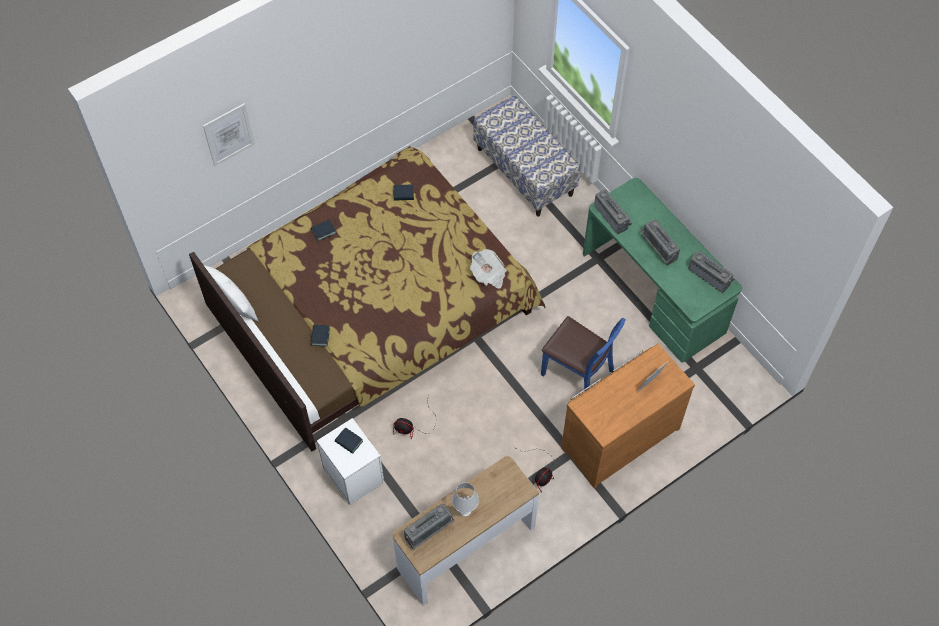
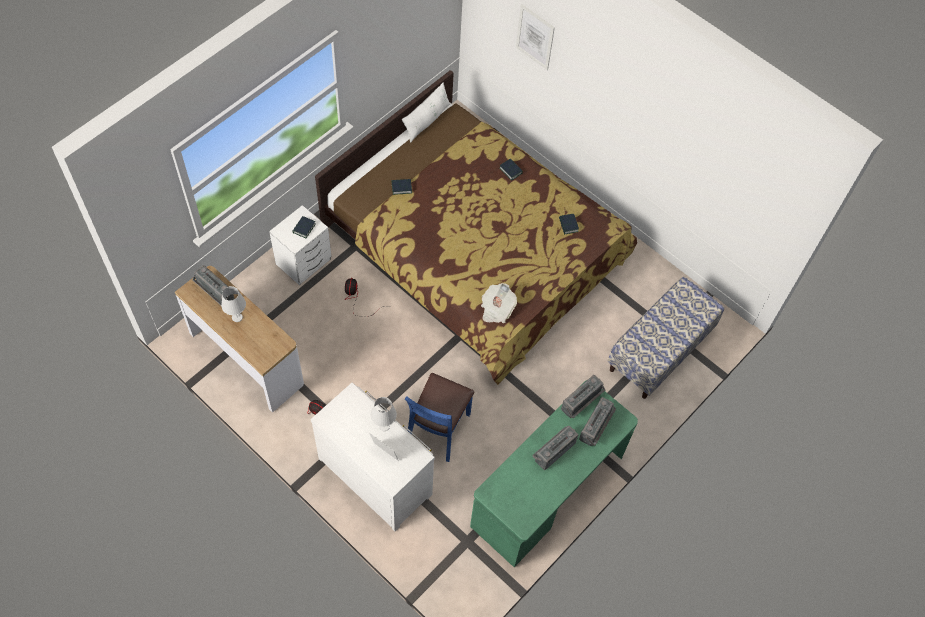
camera: 75 degrees right, 0 degrees up
(617, 436) = (376, 474): brown dresser -> white dresser
(620, 381) = (384, 426): none -> white table lamp
(710, 275) = (532, 506): radio -> radio (597, 427)

